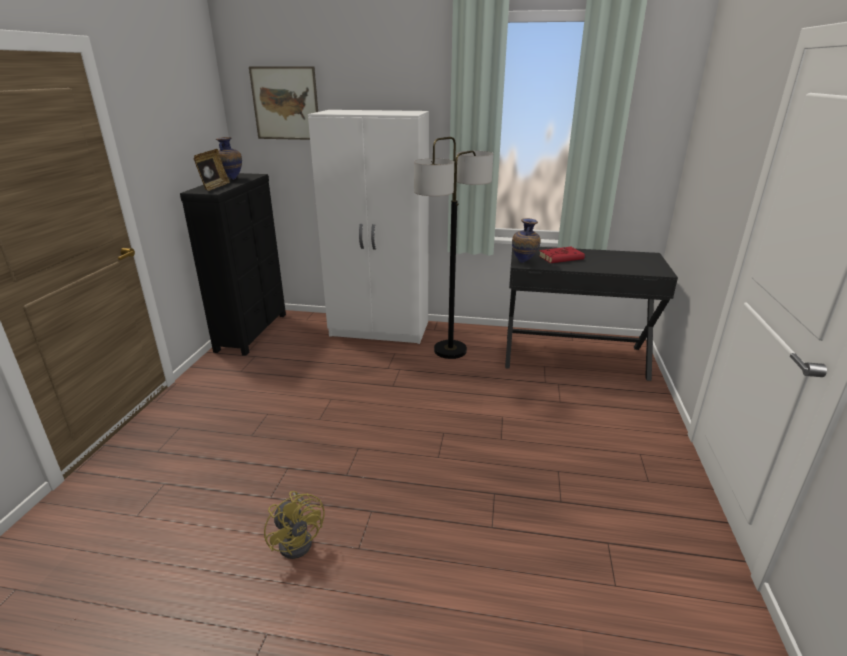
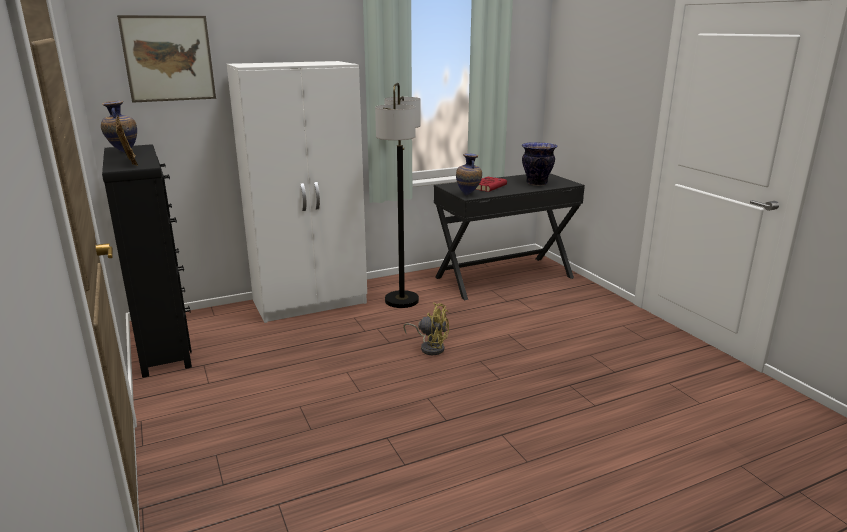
camera: 35 degrees left, 5 degrees down
(299, 539) = (474, 479): yellow fan -> yellow fan (430, 347)
(621, 264) = (536, 183): none -> vase

